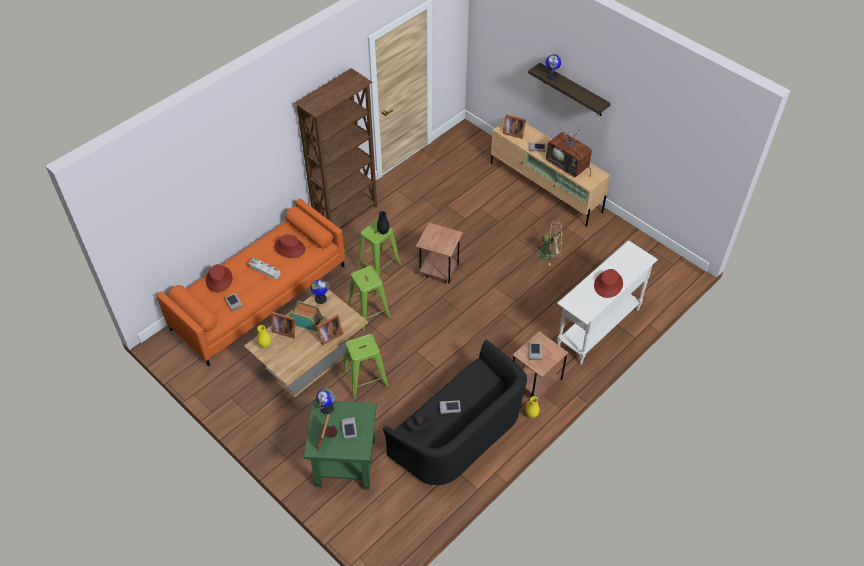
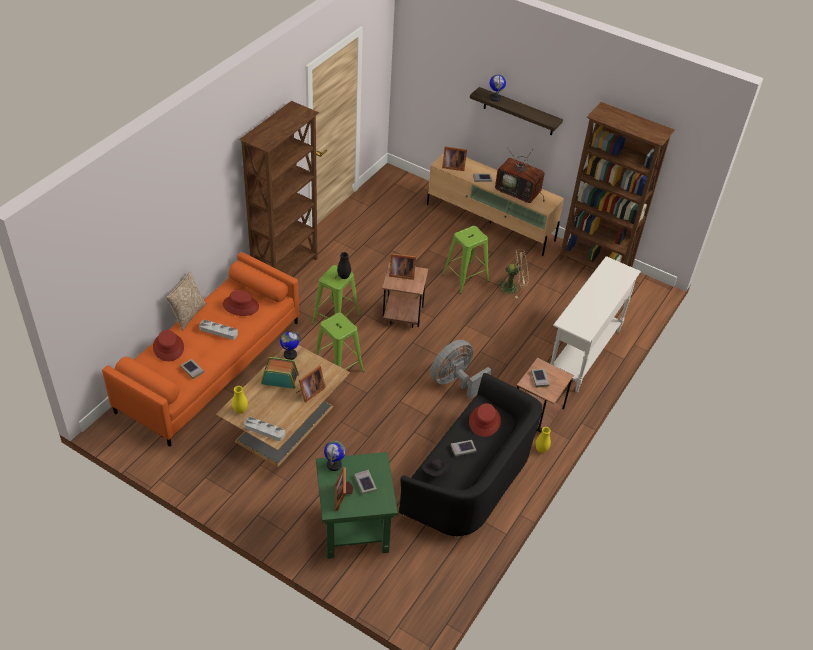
camera: 15 degrees left, 5 degrees down
(243, 251) = (188, 314): none -> pillow
(281, 366) = (264, 430): none -> grey tray
(284, 330) = (258, 392): picture frame -> picture frame (401, 274)
(365, 380) = (352, 438): green stool -> green stool (465, 278)
(470, 340) = (455, 382): none -> grey fan
(608, 284) = (599, 301): red hat -> red hat (484, 421)
(634, 242) = (595, 266): none -> brown bookcase

